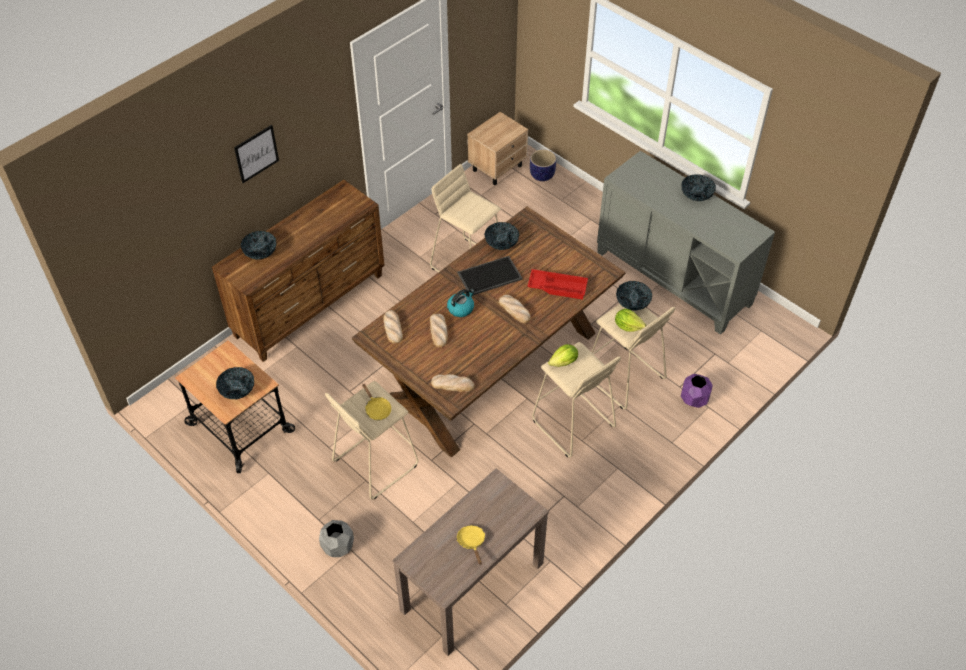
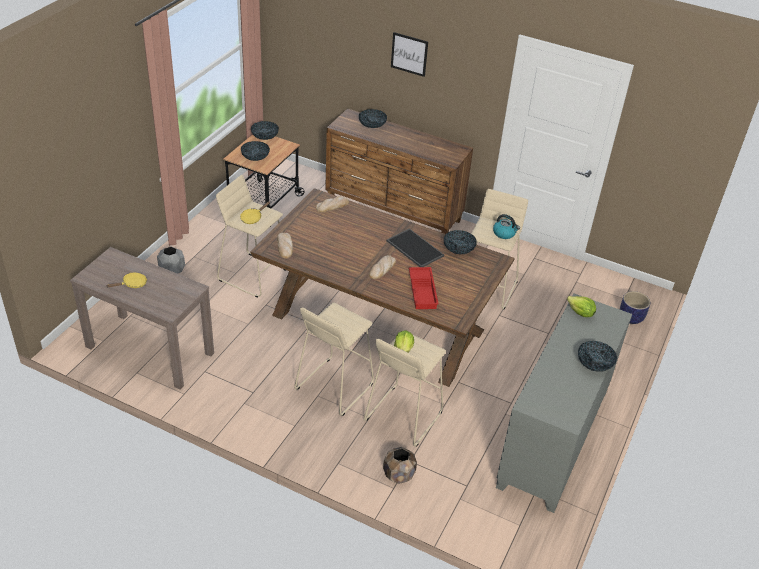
camera: 70 degrees right, 10 degrees down
(439, 331) = (338, 230): bread -> none
(461, 308) = (369, 238): kettle -> kettle (504, 233)
(498, 167) = (619, 286): beige nightstand -> none
(564, 362) = (341, 313): lettuce -> lettuce (580, 313)
(632, 302) = (435, 350): bowl -> bowl (265, 136)
(694, 399) = (399, 474): purple planter -> brown planter

